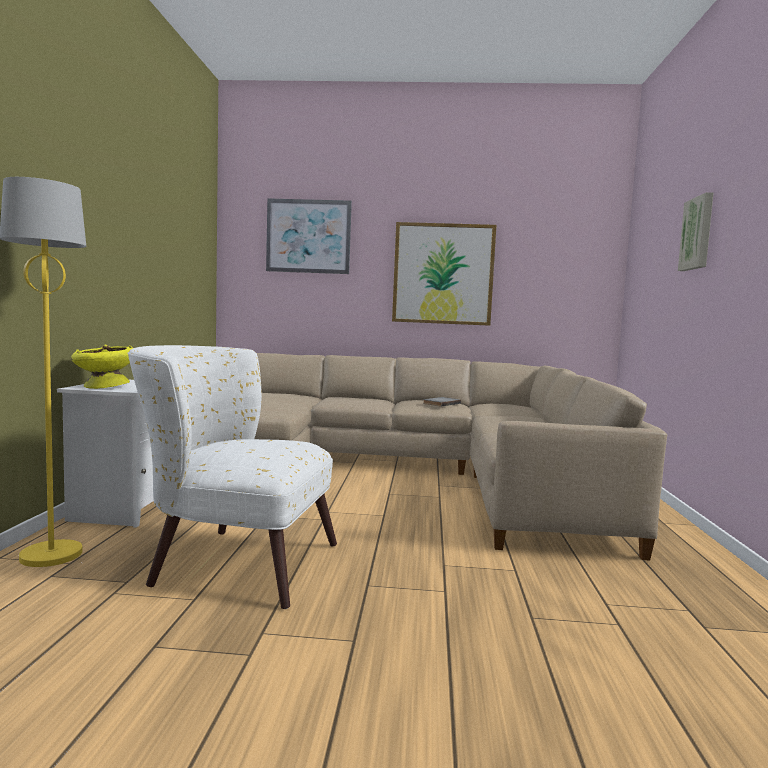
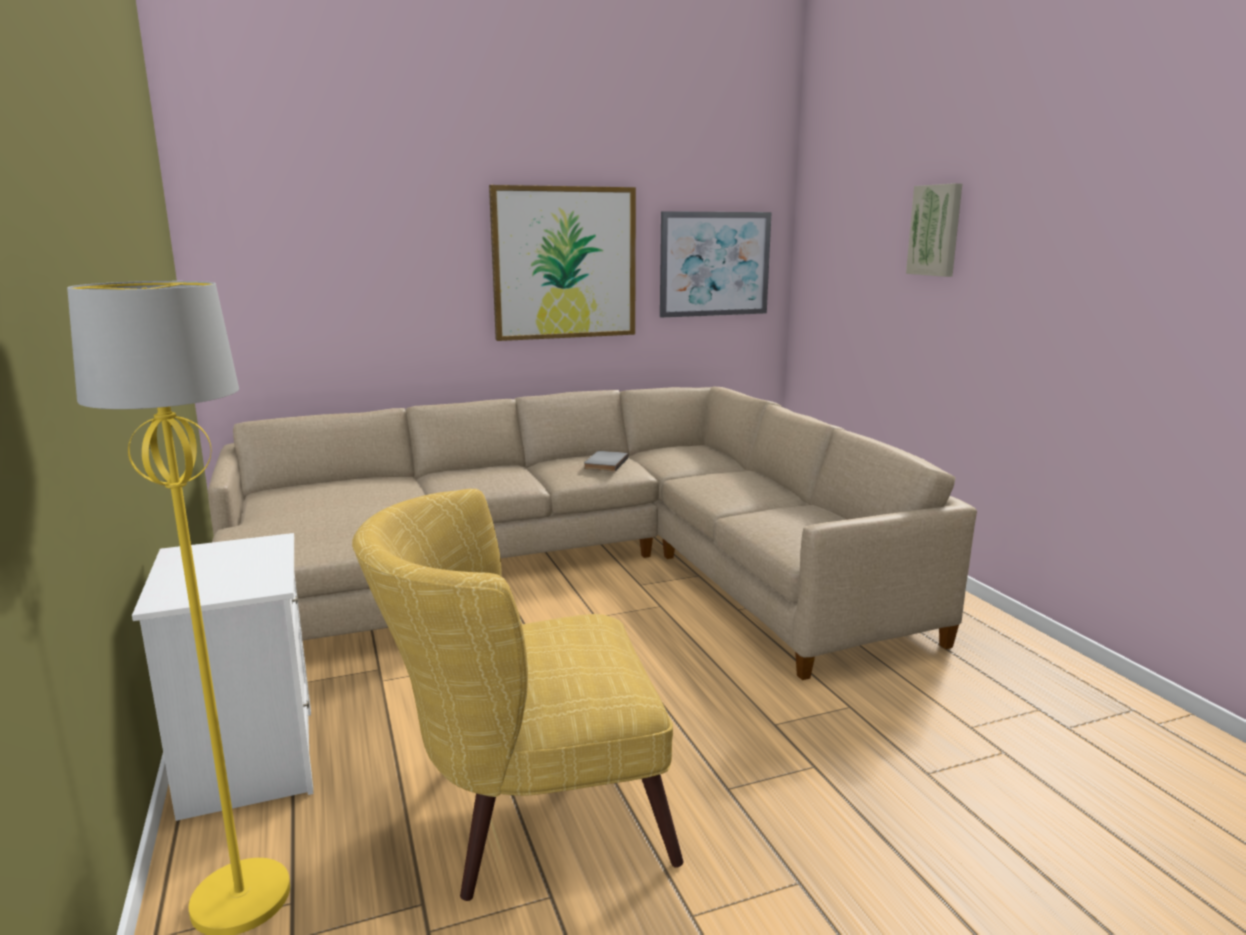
camera: 25 degrees left, 10 degrees up
(104, 387) = (205, 586): yellow bowl -> none
(230, 562) = (524, 811): white armchair -> yellow armchair
(308, 236) = (345, 210): picture -> picture (714, 264)

